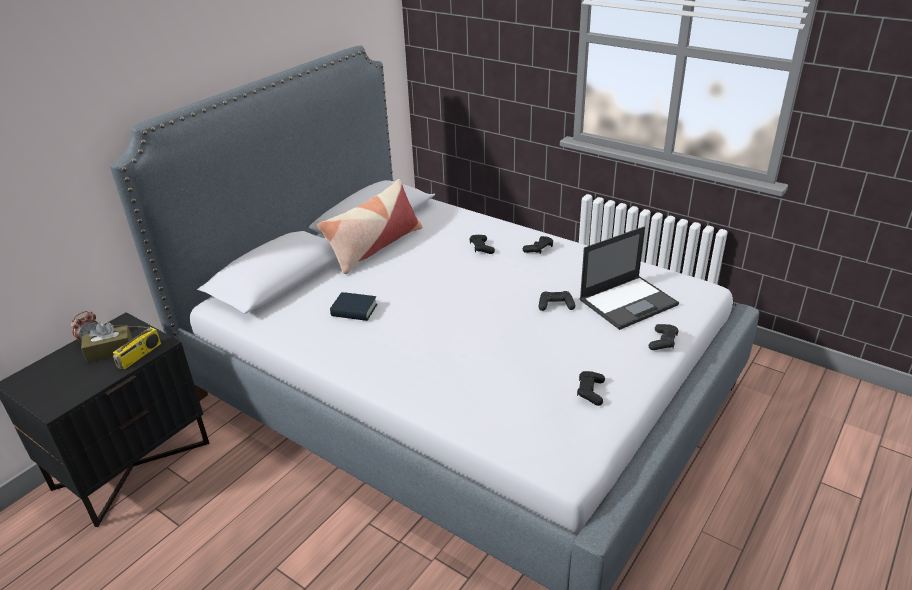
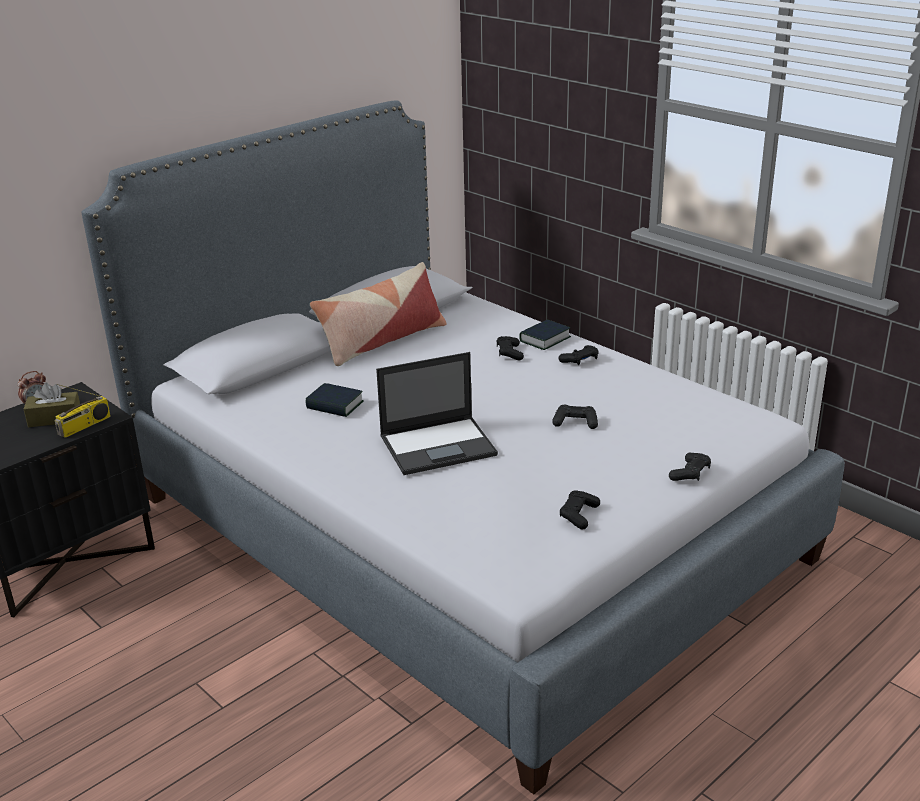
camera: 10 degrees right, 5 degrees down
(504, 233) = (544, 339): none -> book
(629, 302) = (667, 427): laptop -> laptop (439, 445)

